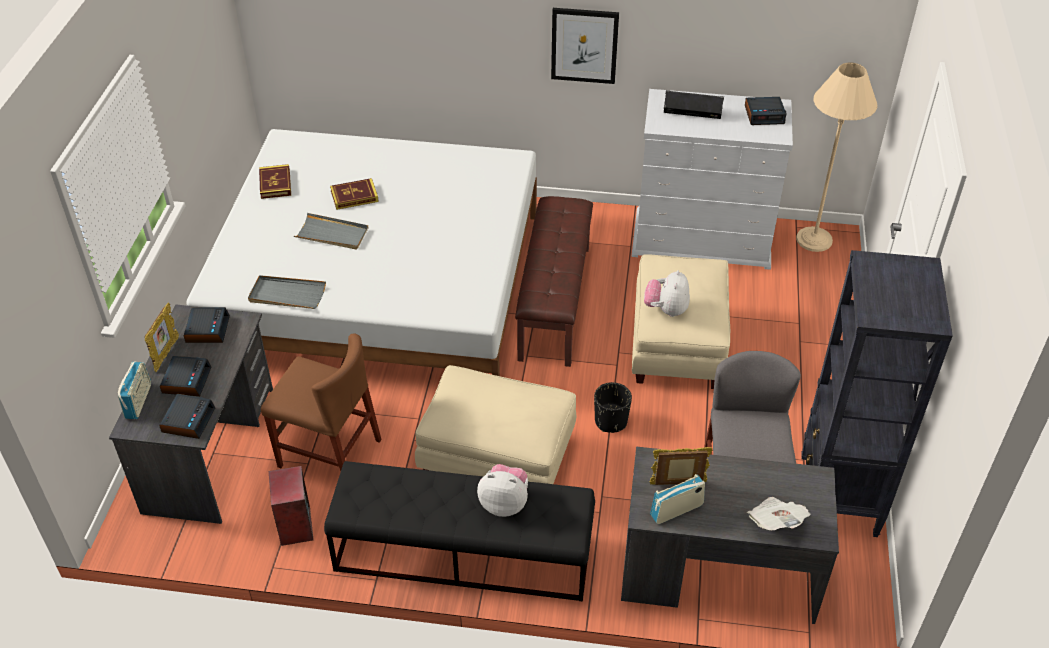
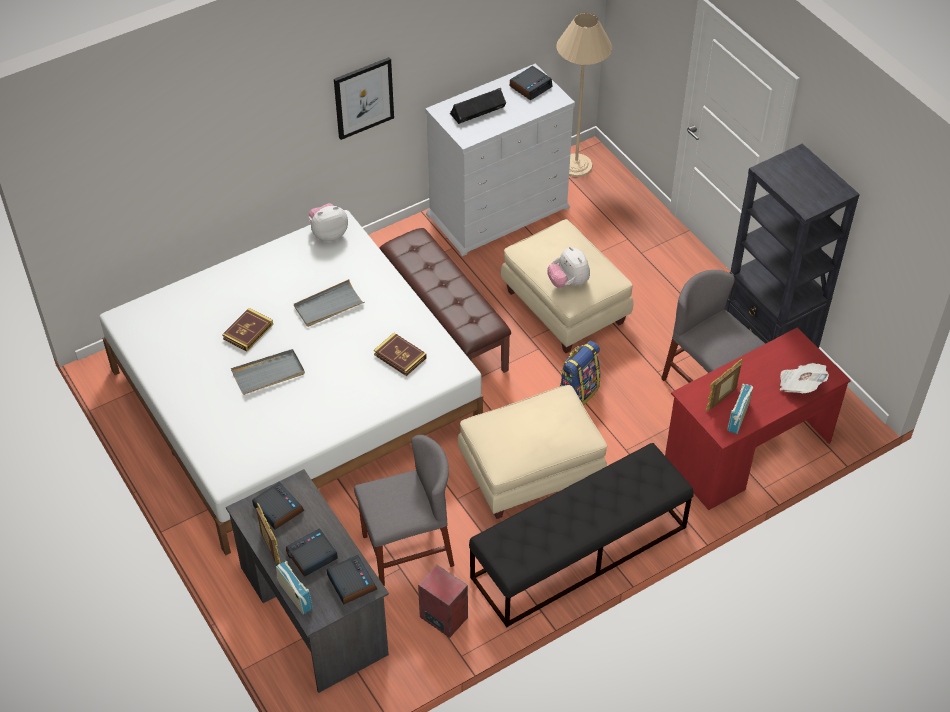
camera: 40 degrees left, 5 degrees up
(186, 380) = (311, 556): alarm clock -> alarm clock turned 90 degrees counterclockwise
(275, 184) = (167, 360): book -> book (400, 356)
(287, 295) = (293, 444): grey tray -> grey tray (328, 306)
(329, 453) = (407, 550): brown chair -> grey chair
(504, 503) = (610, 490): plush toy -> plush toy (328, 234)
(611, 421) = (577, 393): black planter -> backpack
(717, 574) = (747, 451): grey desk -> red desk

